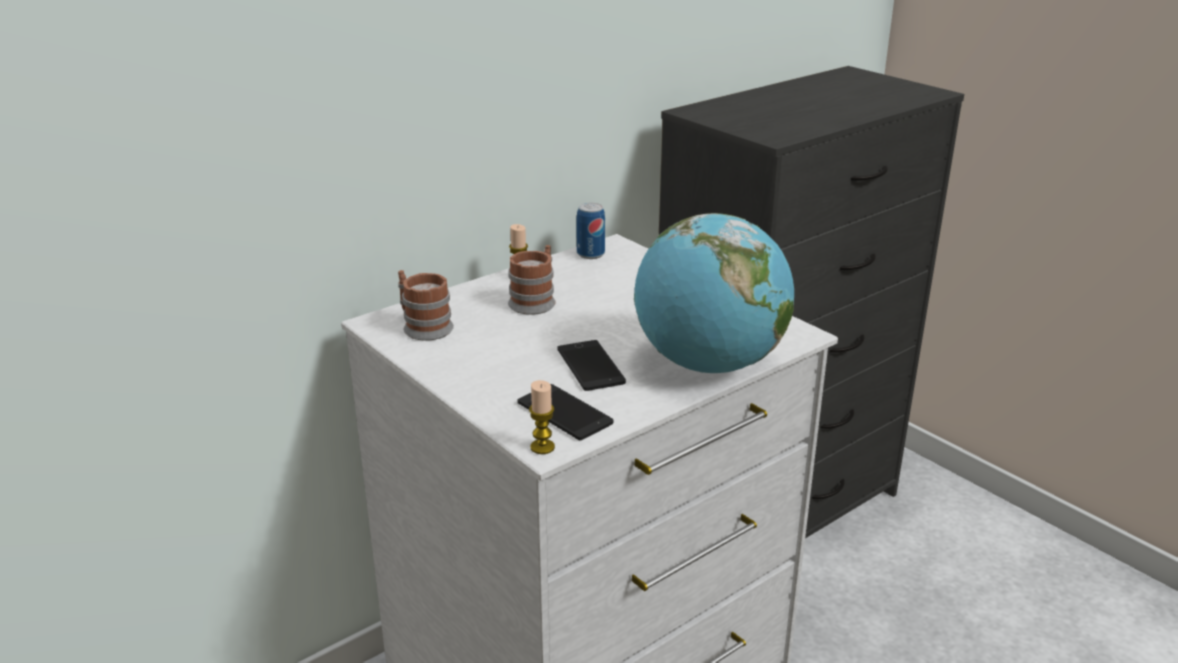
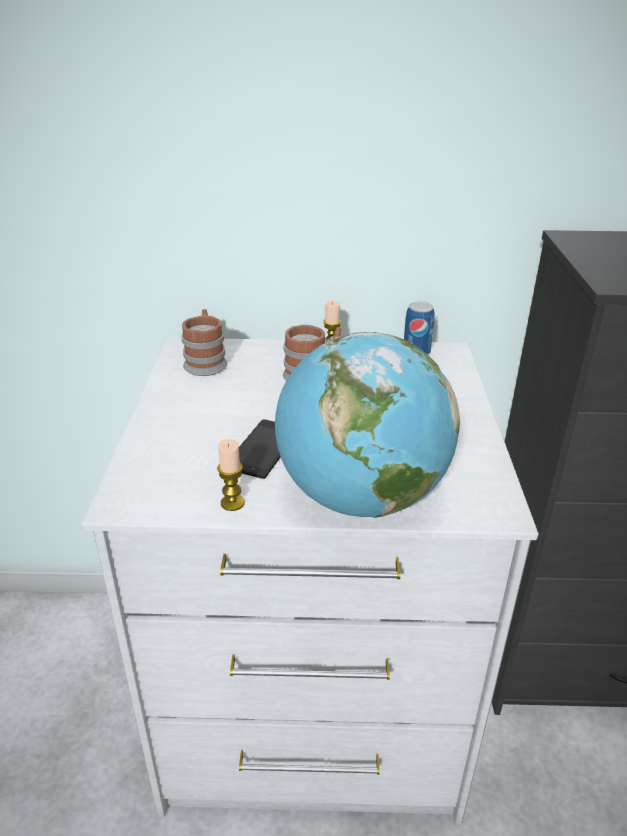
camera: 40 degrees right, 5 degrees up
(542, 447) = (118, 501): candle -> candle (232, 503)
(564, 413) = (179, 480): phone -> none

